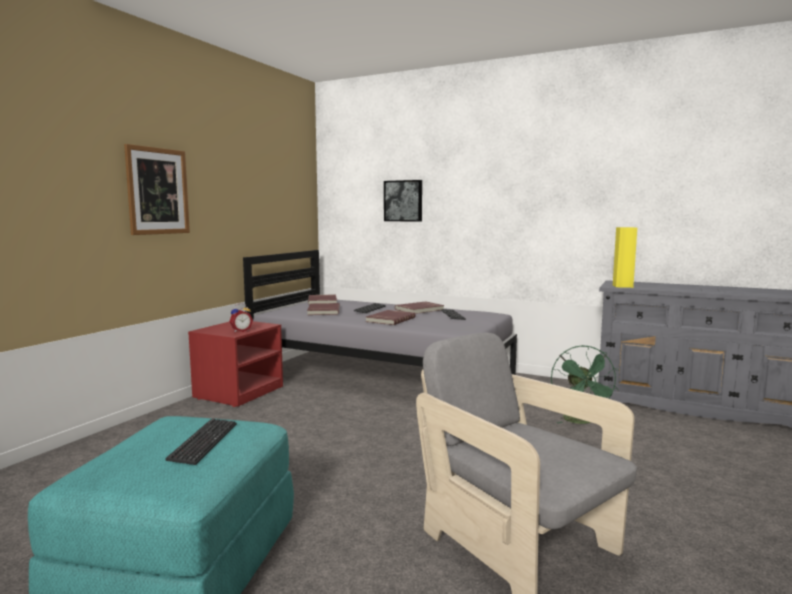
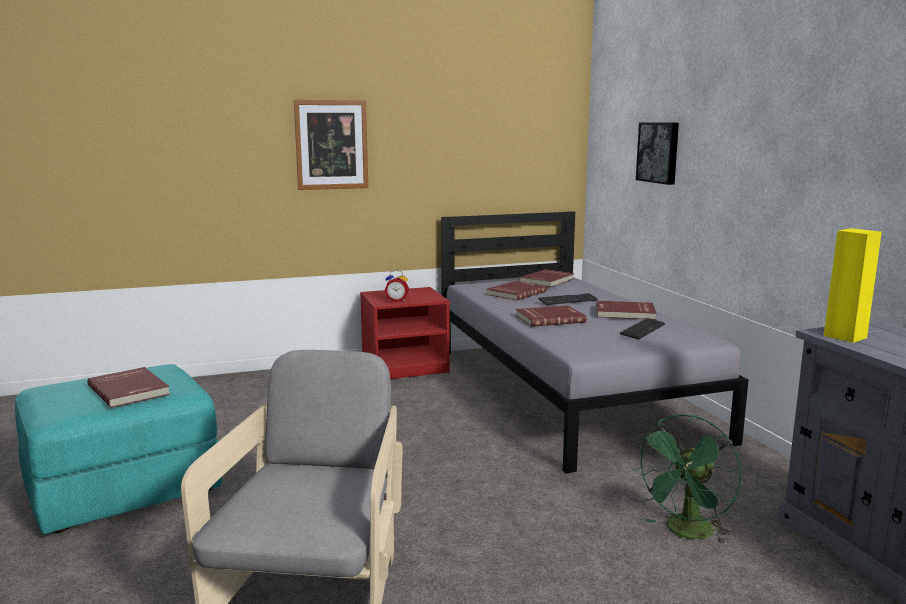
camera: 45 degrees right, 5 degrees up
(204, 442) = (130, 390): keyboard -> red book

